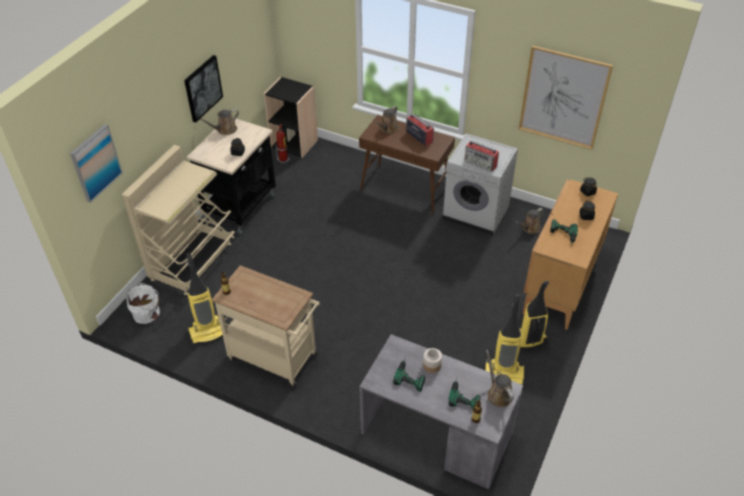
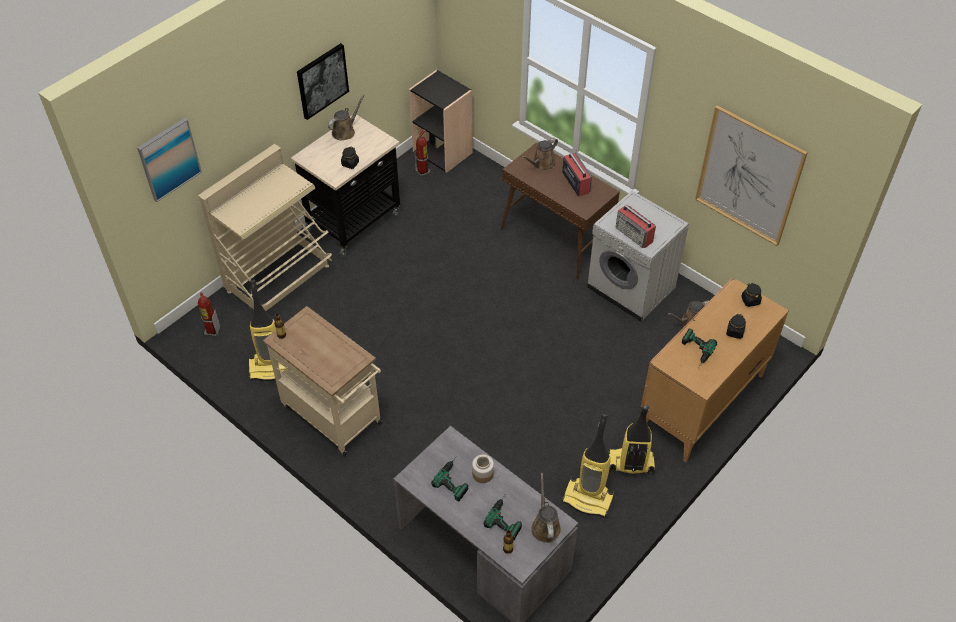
camera: 15 degrees right, 5 degrees up
(147, 313) = (212, 331): white bucket -> fire extinguisher
(225, 130) = (345, 131): brown watering can -> brown watering can turned 150 degrees clockwise

